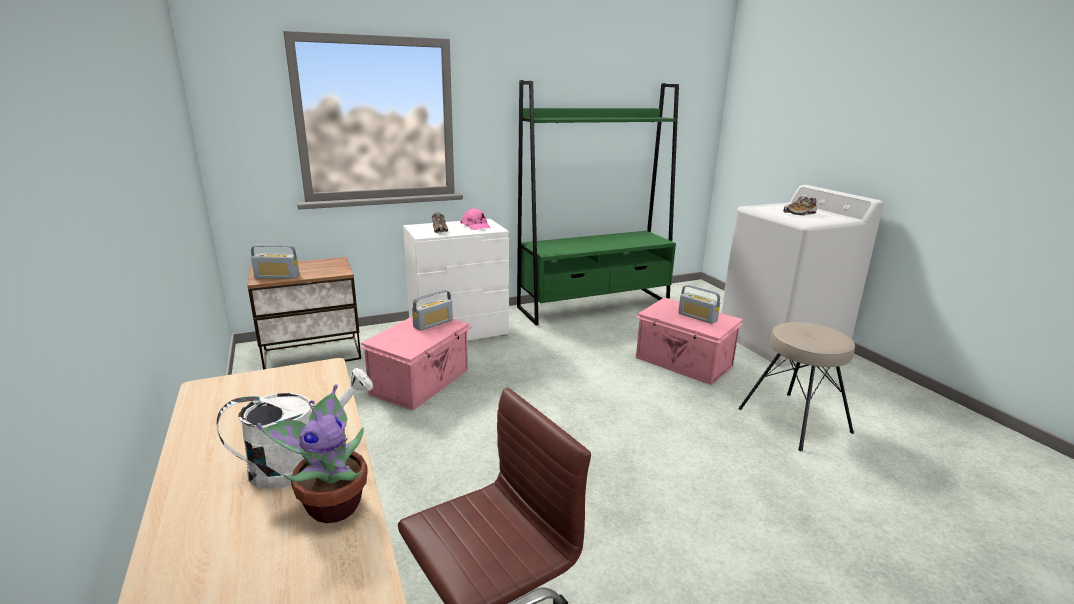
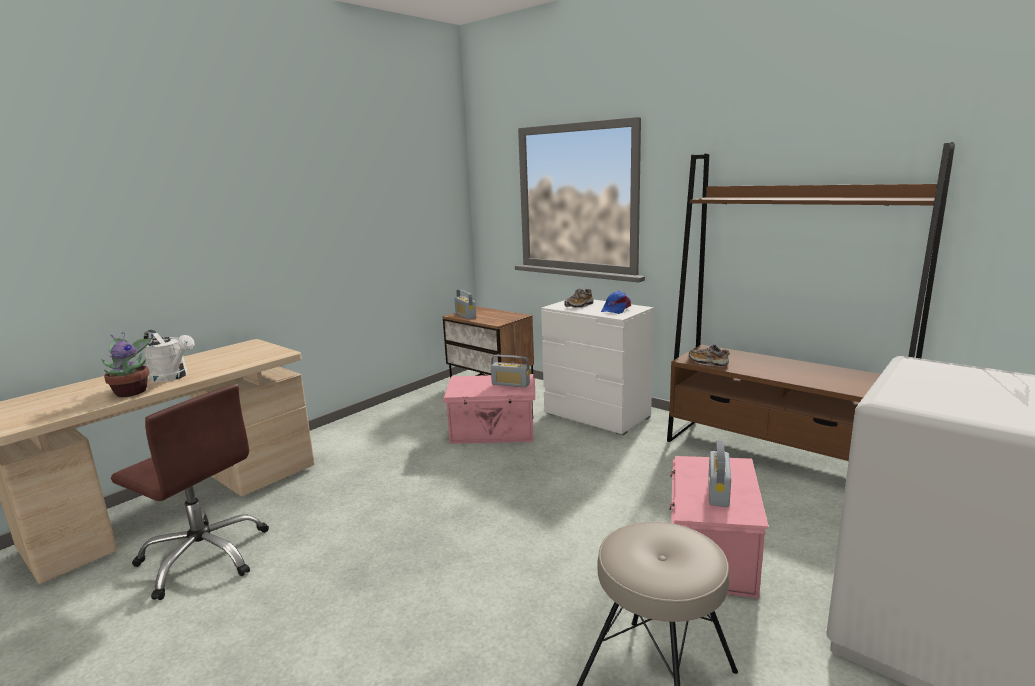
camera: 65 degrees right, 5 degrees down
(475, 226) = (615, 309): pink cap -> blue cap
(594, 306) = (777, 456): green bookcase -> brown bookcase
(799, 214) = (952, 391): shoe -> shoe (708, 363)

